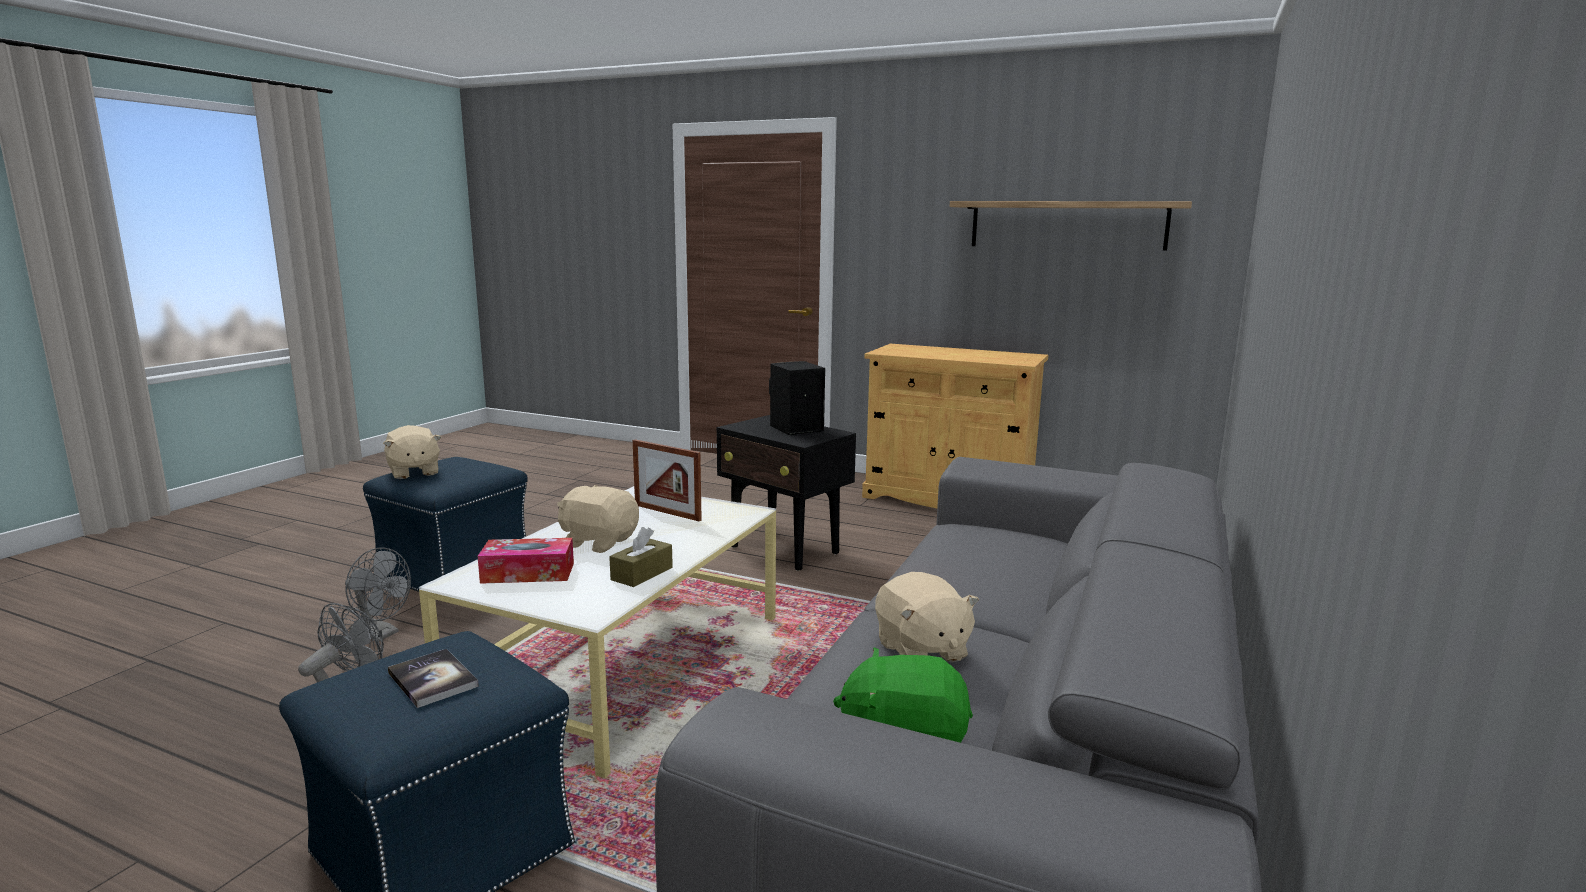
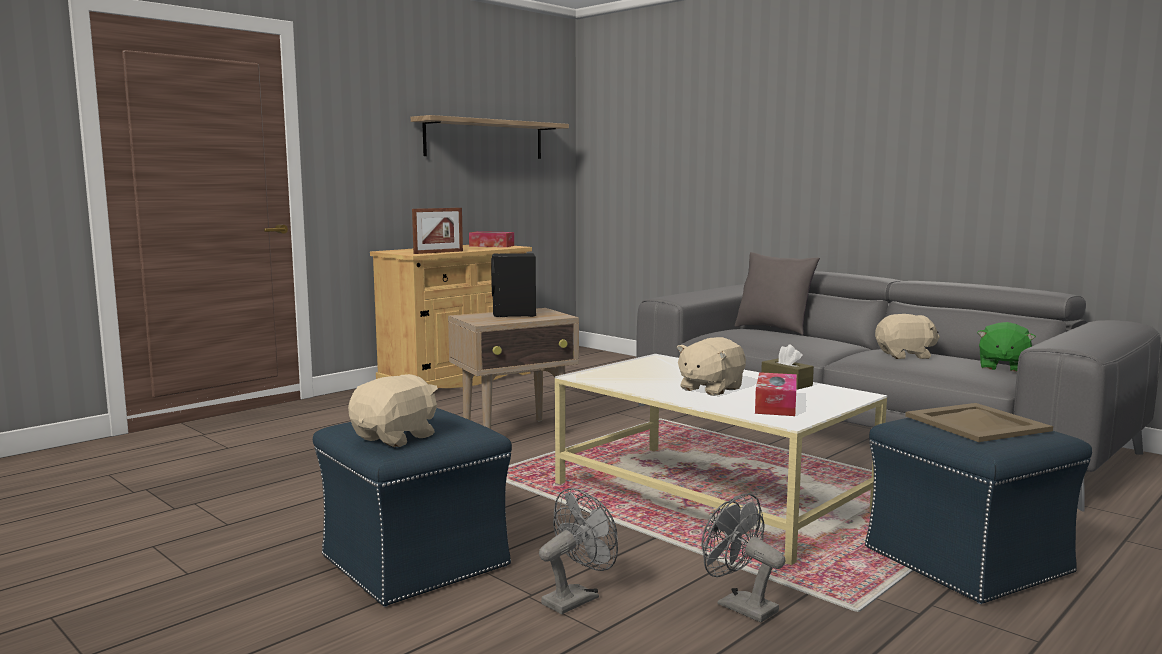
camera: 70 degrees left, 5 degrees down
(413, 472) = (396, 438): beige plush toy -> beige plush toy turned 45 degrees counterclockwise
(432, 680) = (975, 423): book -> beige tray
(667, 512) = (645, 372): picture frame -> picture frame (438, 252)
(785, 550) = (515, 432): black side table -> beige side table
(1014, 357) = (491, 246): none -> tissue box
(1057, 557) = (774, 329): none -> grey pillow

